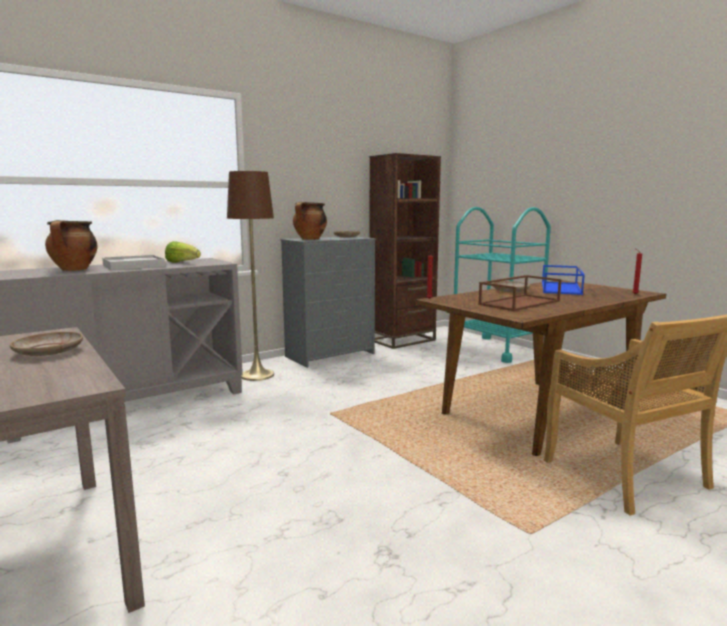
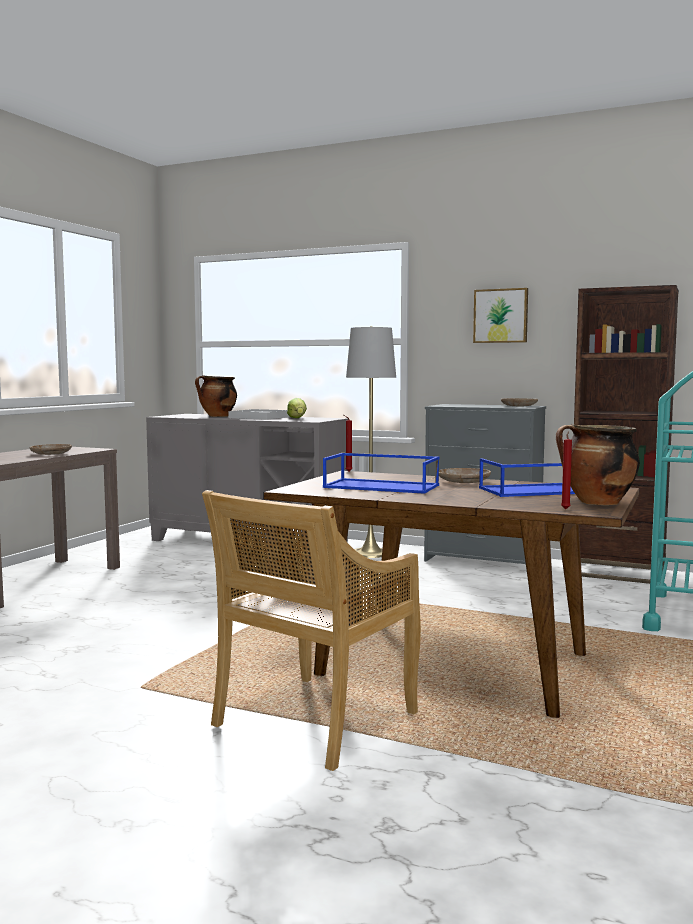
camera: 60 degrees right, 5 degrees down
(257, 375) = (370, 553): brown floor lamp -> grey floor lamp
(310, 239) = (452, 405): cooking pot -> cooking pot (597, 503)
(316, 167) = (501, 316): none -> picture
(519, 302) = (382, 486): brown tray -> blue tray

